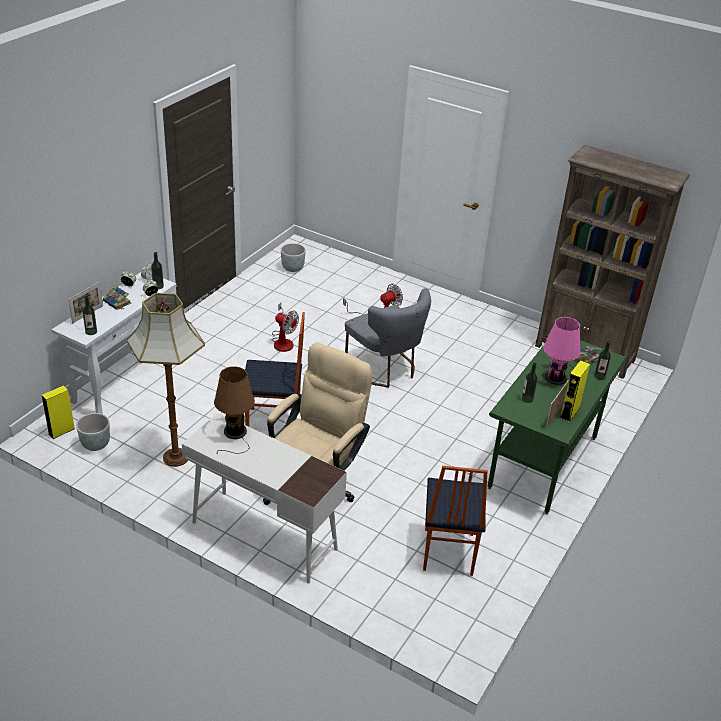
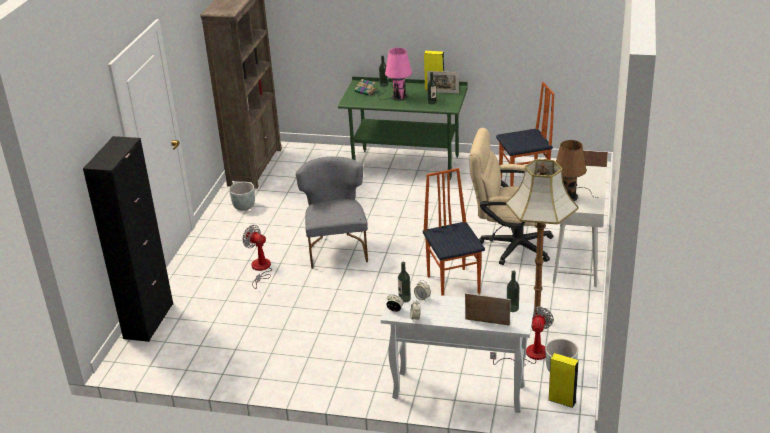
camera: 105 degrees left, 5 degrees down
(117, 302) = (452, 312): book -> none
(283, 341) = (327, 314): fan -> fan (529, 355)
(292, 268) = (180, 349): grey planter -> grey planter (244, 207)
(340, 260) = (149, 321): none -> black cabinet
(386, 369) = (337, 248): grey chair -> grey chair turned 45 degrees counterclockwise

